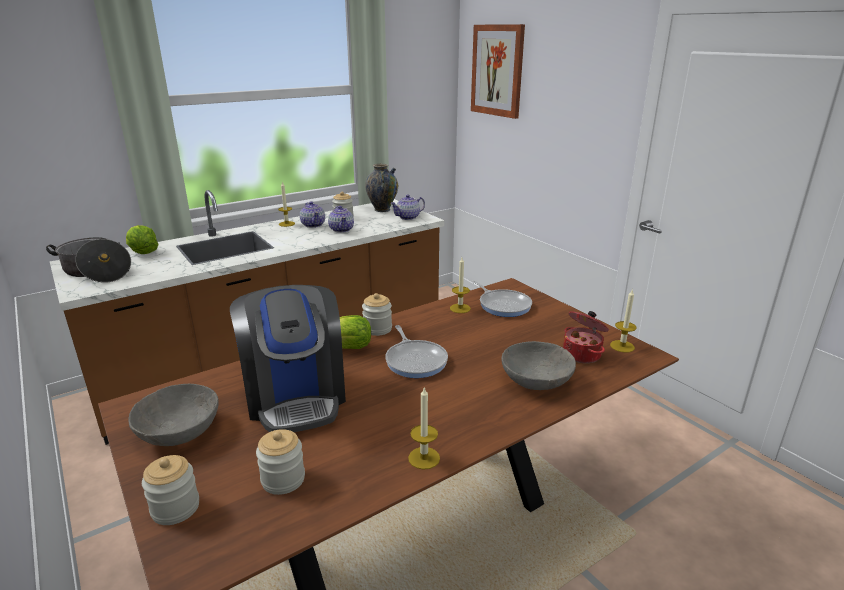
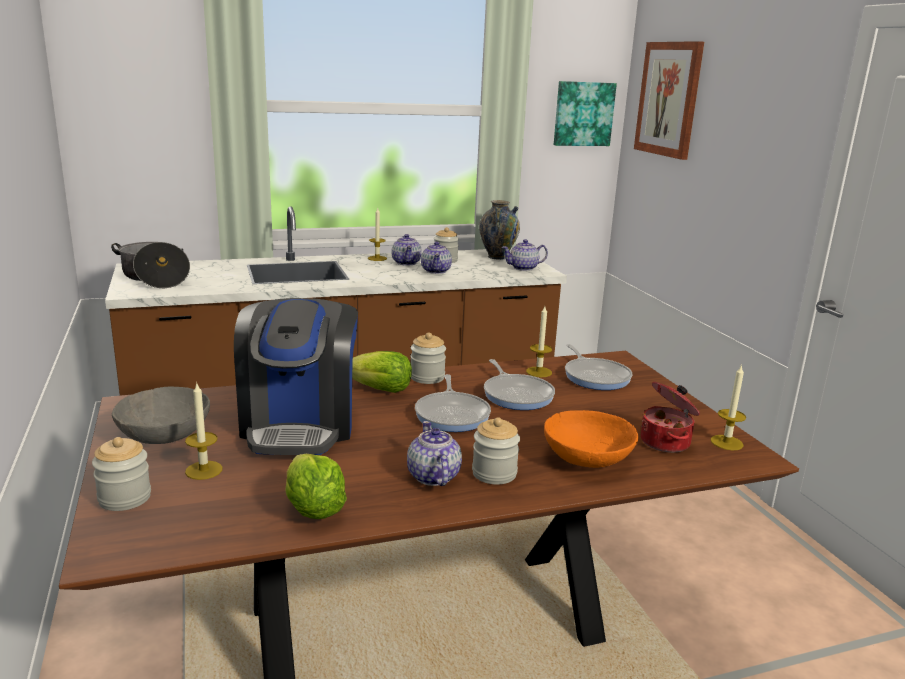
camera: 15 degrees right, 5 degrees down
(143, 253) = (210, 267): lettuce -> lettuce (313, 510)
(283, 479) = (242, 495): jar -> jar (494, 473)
(424, 458) = (404, 507): candle -> candle (204, 470)
(428, 85) = (583, 114): none -> picture
(431, 423) = (433, 477): none -> teapot
(454, 332) = (517, 394): none -> frying pan
(535, 381) = (586, 458): grey bowl -> orange bowl

